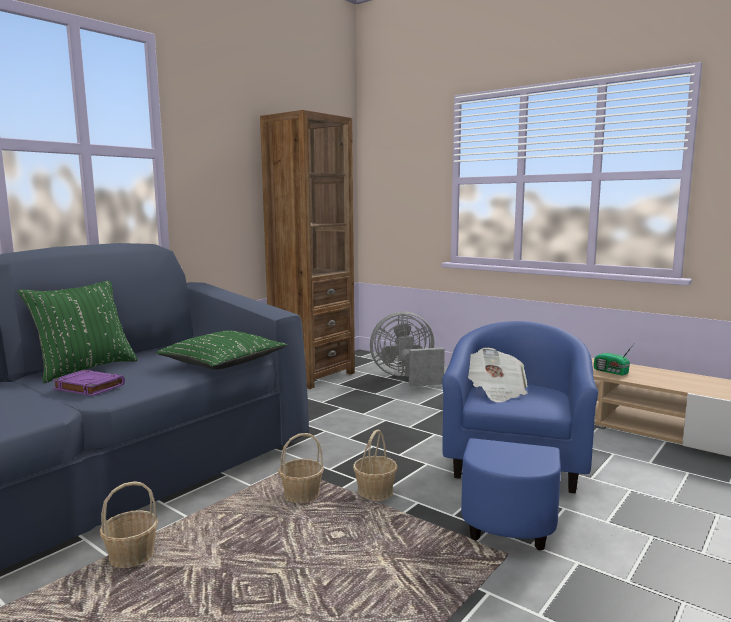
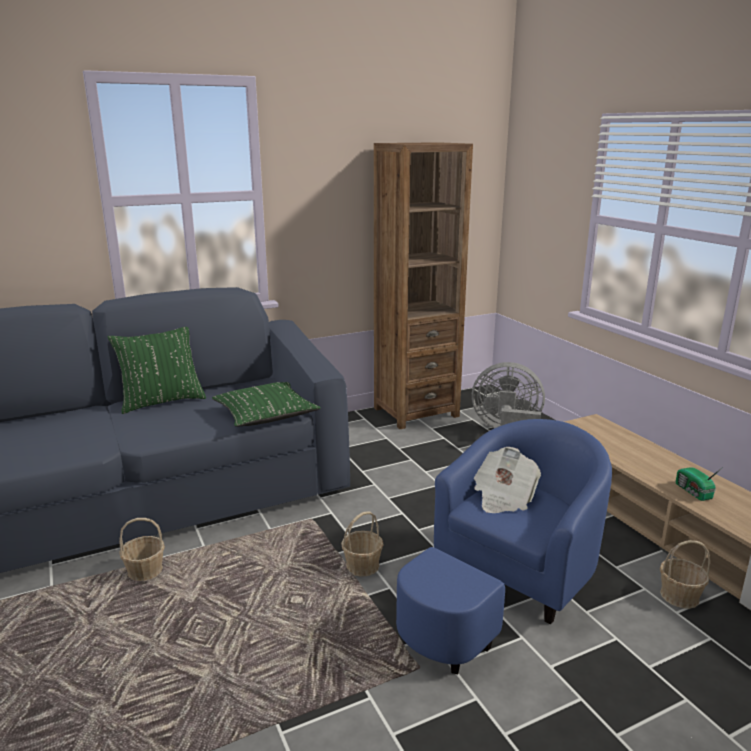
camera: 25 degrees right, 10 degrees up
(88, 387) = (144, 426): purple book -> none
(301, 495) = (300, 551): basket -> basket (679, 596)

